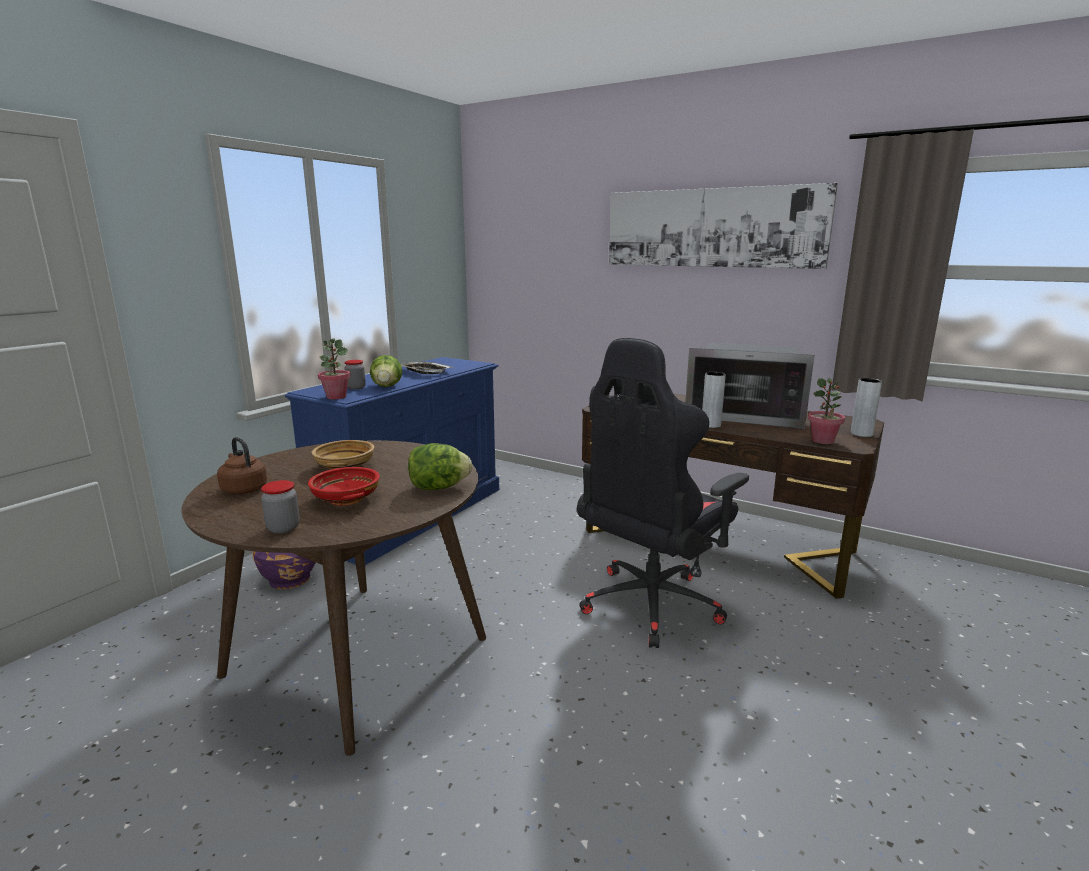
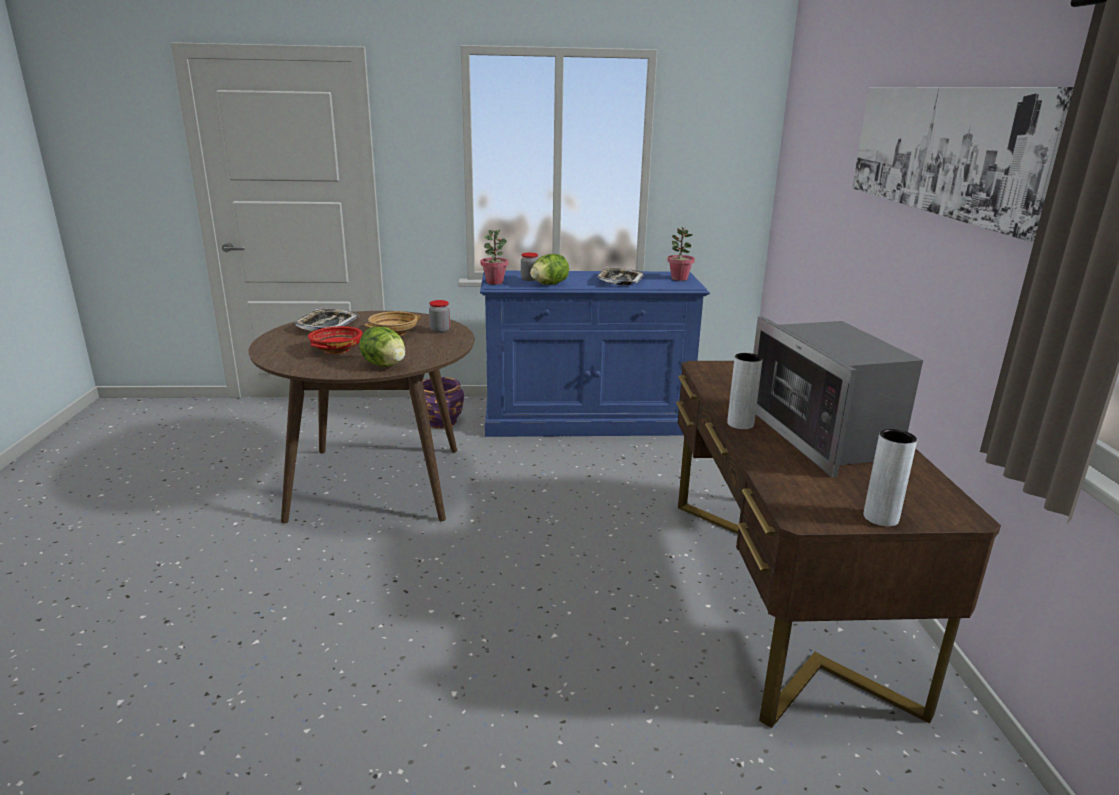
camera: 55 degrees right, 5 degrees up
(243, 489) = (327, 325): brown kettle -> tray
(283, 528) = (277, 351): jar -> jar (440, 330)
(651, 603) = (586, 585): black office chair -> none
(823, 441) = (792, 494): potted plant -> potted plant (679, 278)

